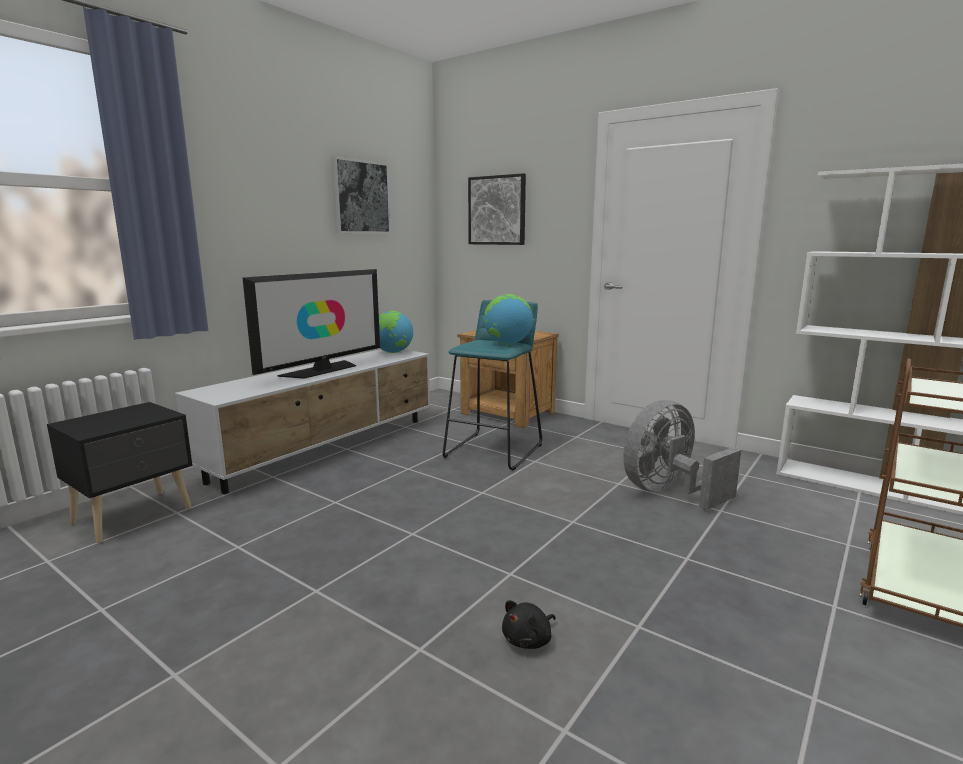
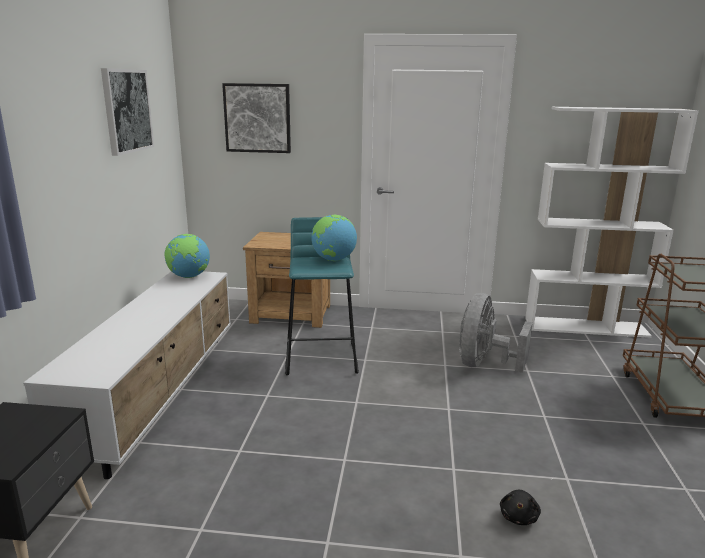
camera: 30 degrees left, 5 degrees up
(322, 370) = (151, 314): television -> none

